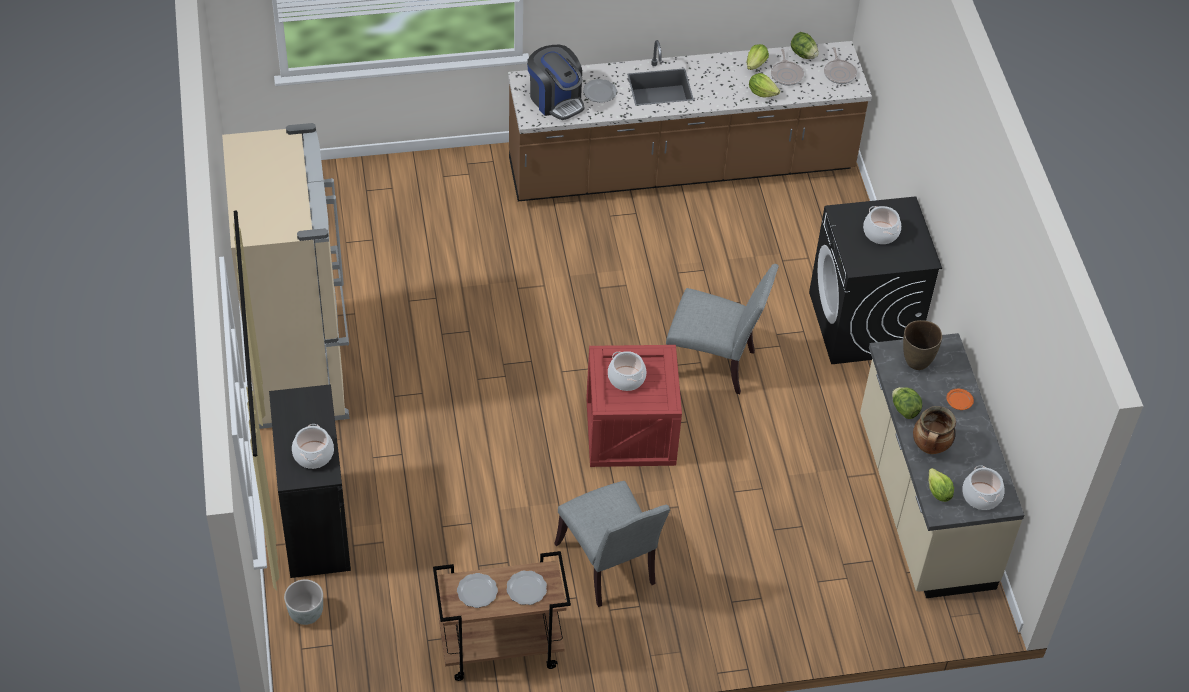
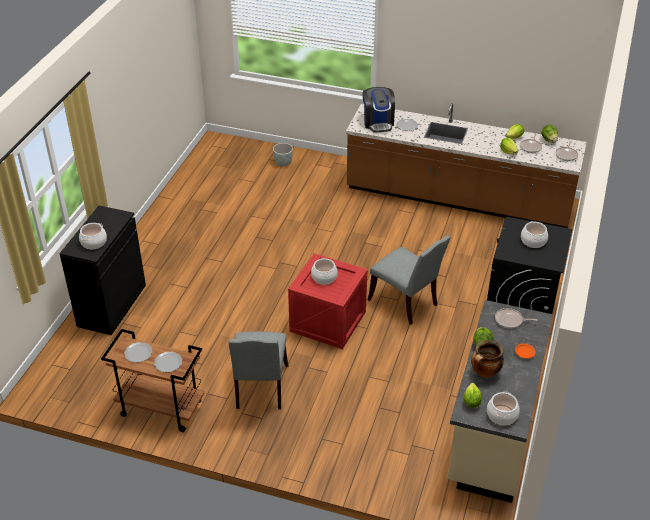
camera: 30 degrees right, 10 degrees down
(301, 369) = (167, 229): beige fridge -> none
(306, 613) = (69, 347): grey planter -> grey planter (283, 163)
(916, 362) = (510, 320): brown vase -> frying pan

